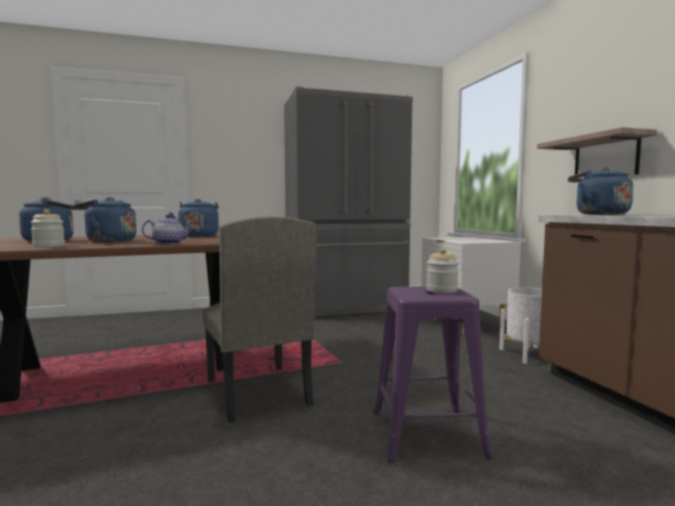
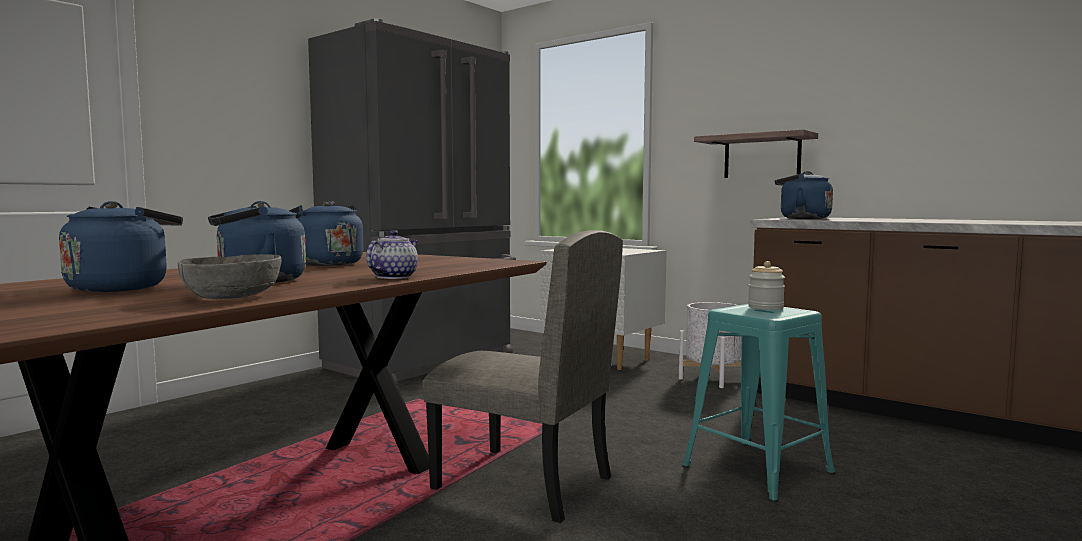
camera: 35 degrees left, 0 degrees up
(49, 246) = (232, 296): jar -> grey bowl
(426, 433) = (757, 469): purple stool -> turquoise stool

